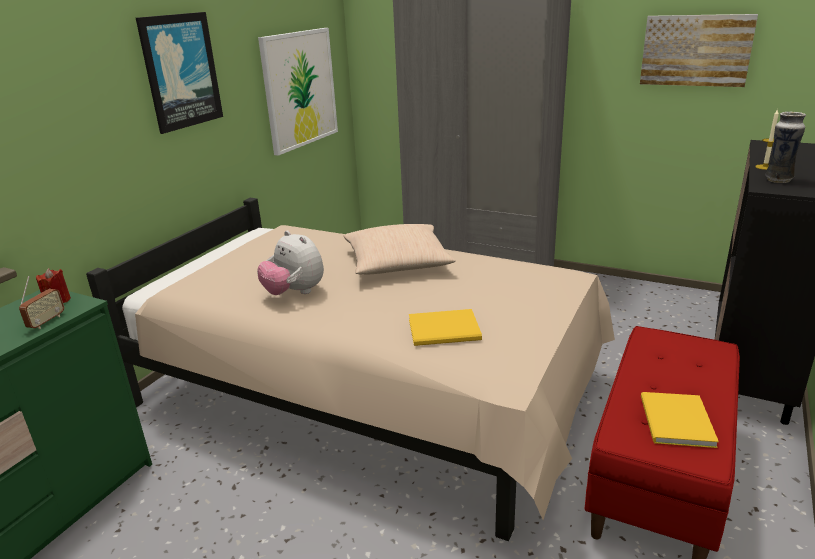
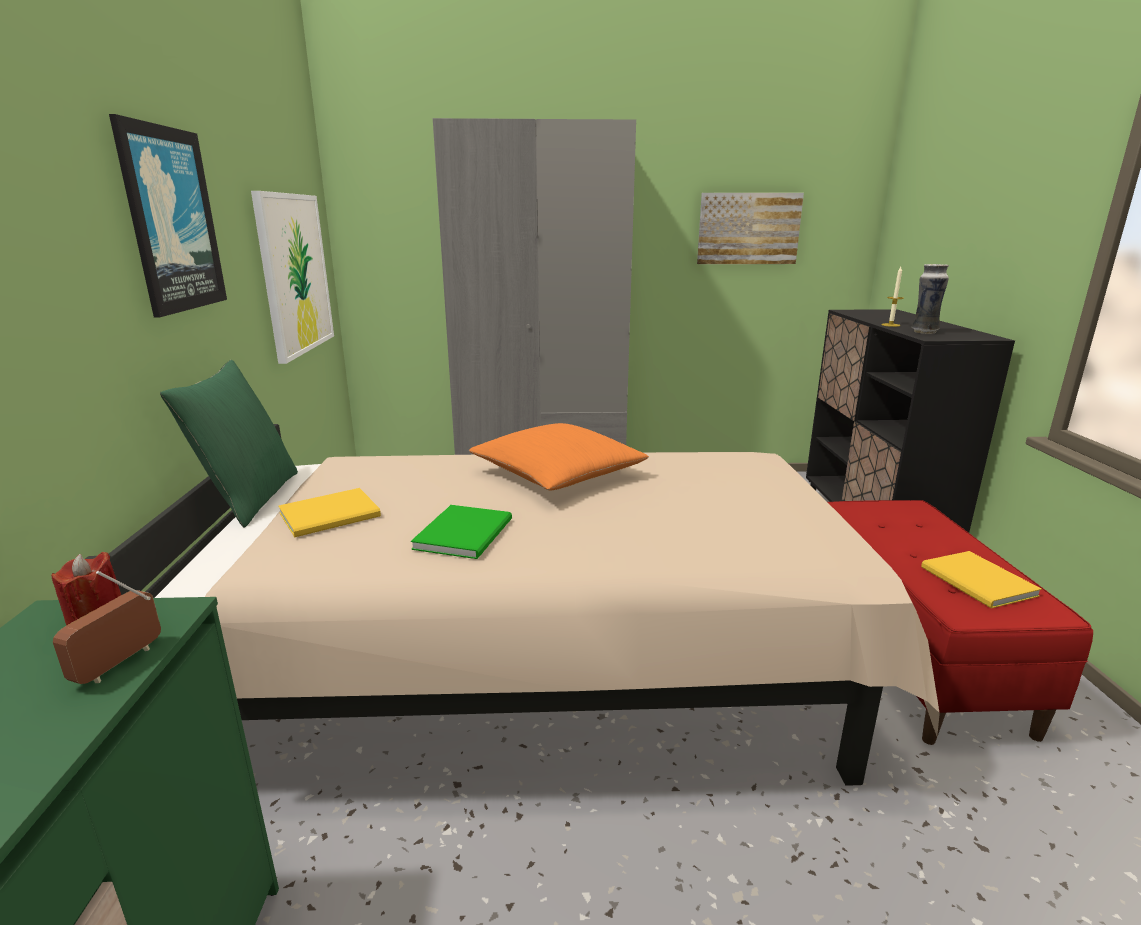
camera: 30 degrees left, 5 degrees down
(46, 322) = (119, 664): radio -> radio turned 150 degrees counterclockwise
(215, 246) = (250, 498): none -> green pillow
(294, 293) = (467, 533): plush toy -> green book
(397, 263) = (558, 474): beige pillow -> orange pillow
(446, 330) = (723, 535): yellow book -> yellow book (333, 515)

